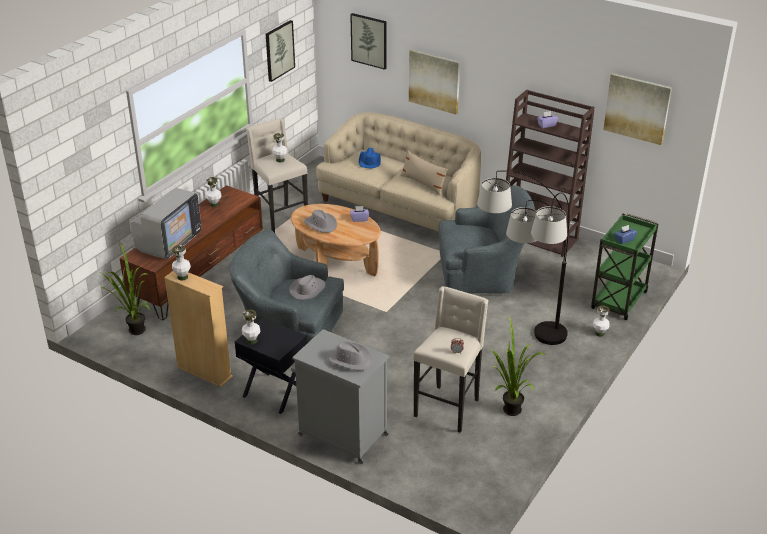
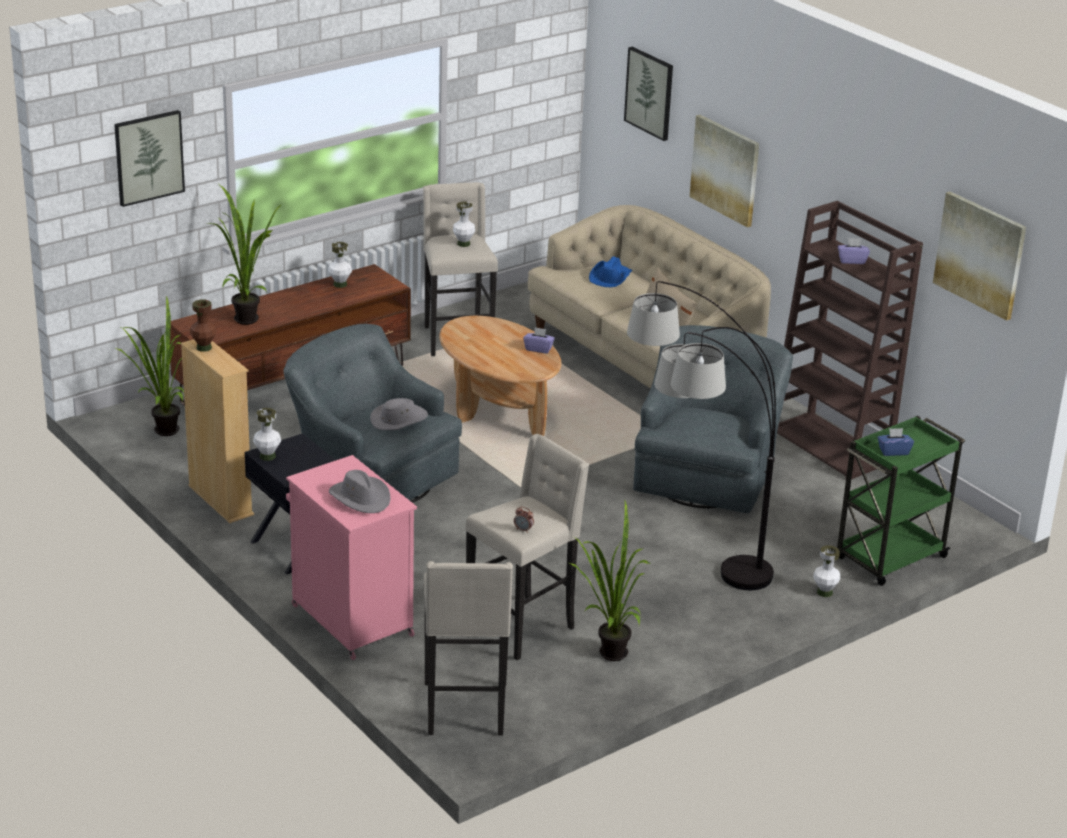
camera: 20 degrees right, 5 degrees down
(169, 242) = (246, 317): television -> potted plant
(182, 277) = (203, 347): white vase -> brown vase
(279, 50) = (510, 84): picture -> picture (148, 157)
(321, 224) = (478, 344): grey hat -> none
(341, 434) = (350, 619): grey cabinet -> pink cabinet
(453, 478) = (465, 710): none -> beige stool
(483, 273) = (706, 474): grey armchair -> grey armchair turned 90 degrees counterclockwise

